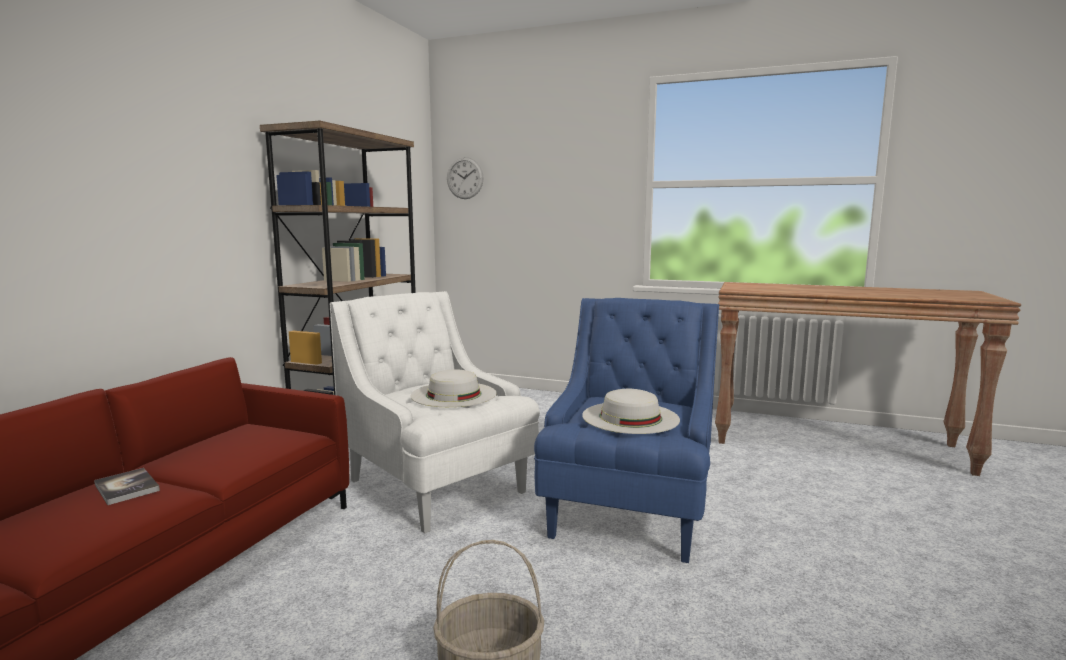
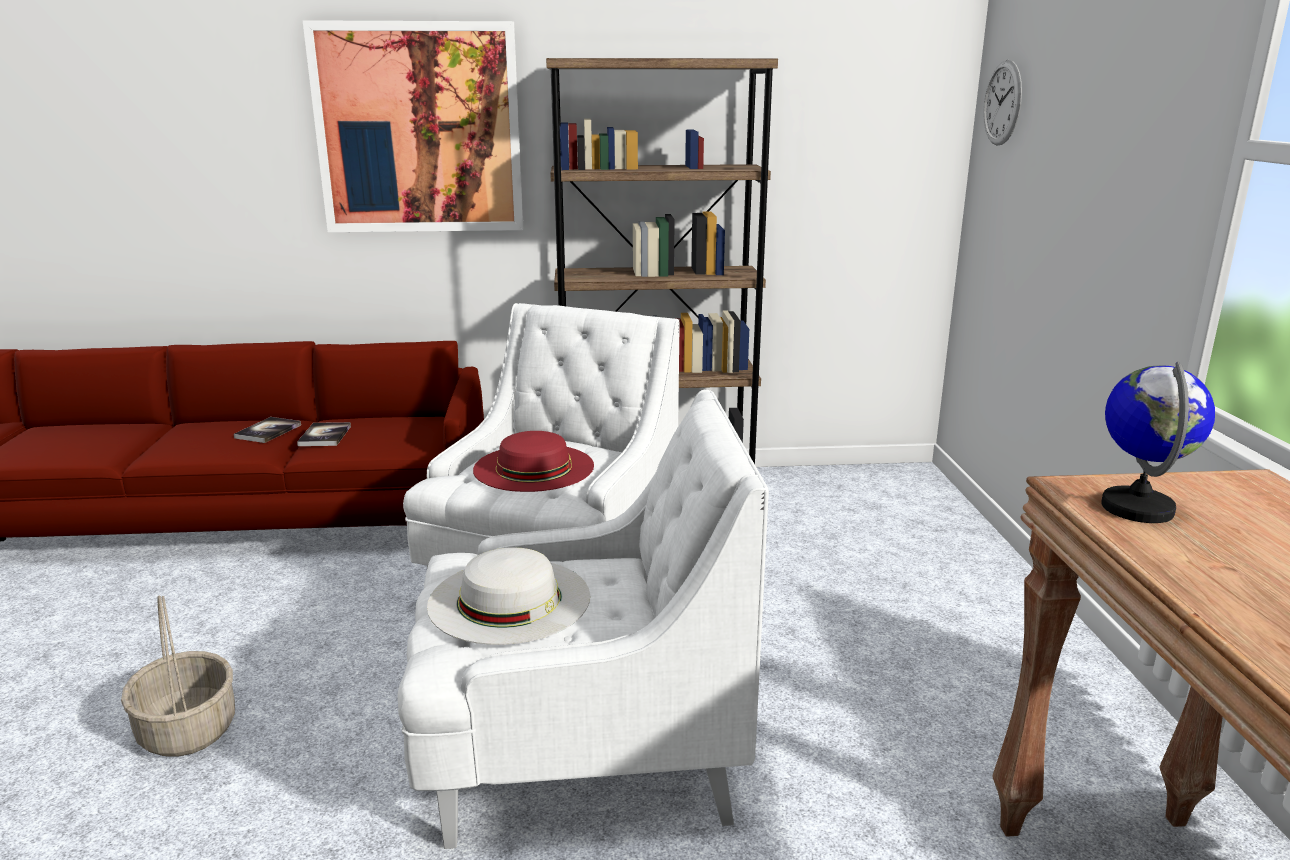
camera: 65 degrees right, 10 degrees up
(164, 170) = (419, 129): none -> picture
(201, 464) = (325, 436): none -> book
(453, 394) = (534, 467): white hat -> red hat
(630, 512) = (580, 757): blue armchair -> white armchair
(753, 289) = (1138, 508): none -> globe

